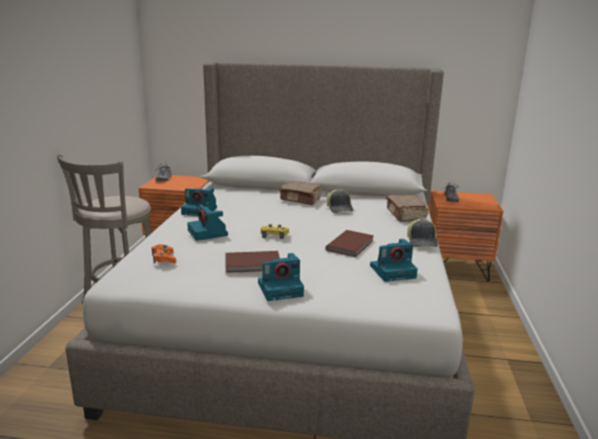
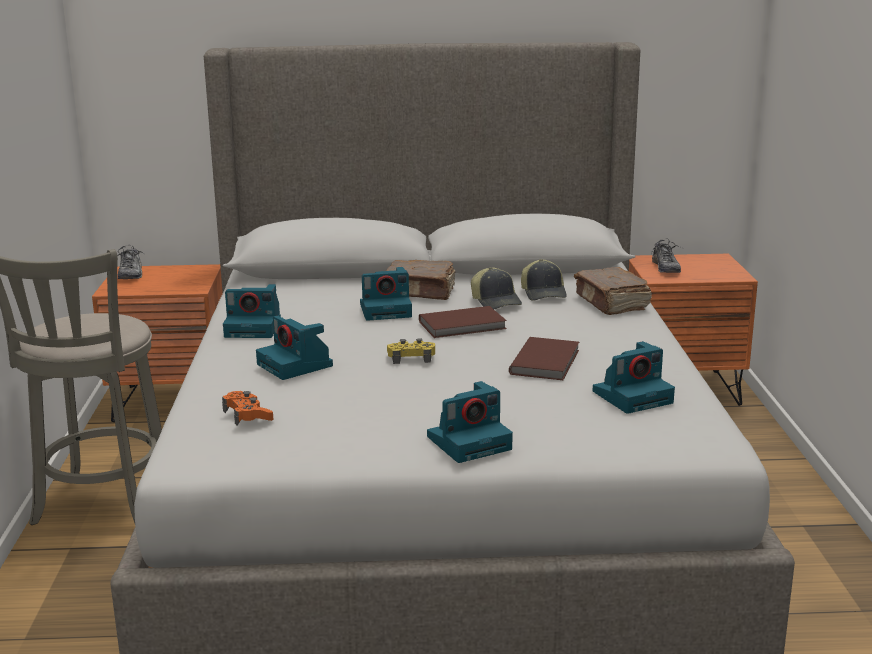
camera: 10 degrees left, 0 degrees up
(253, 264) = (405, 409): brown book -> brown book (464, 325)
(276, 208) = (387, 310): none -> camera
(422, 242) = (658, 345): cap -> cap (544, 293)

